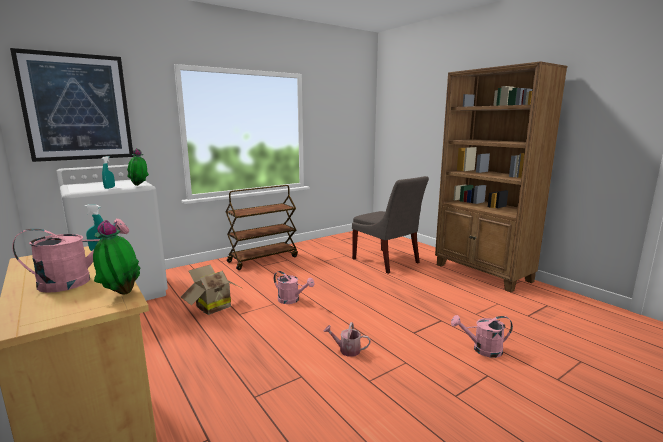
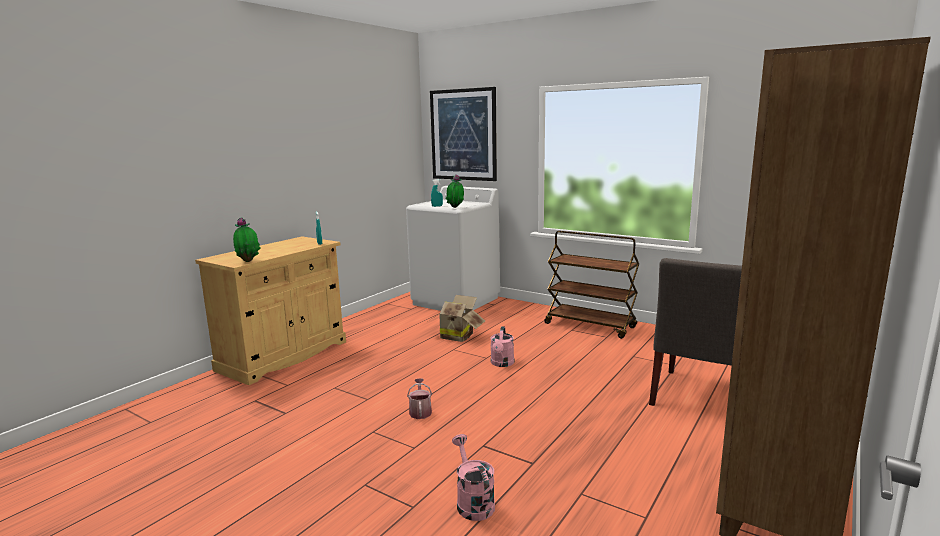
camera: 70 degrees right, 0 degrees up
(75, 281) = (266, 251): pink watering can -> none

